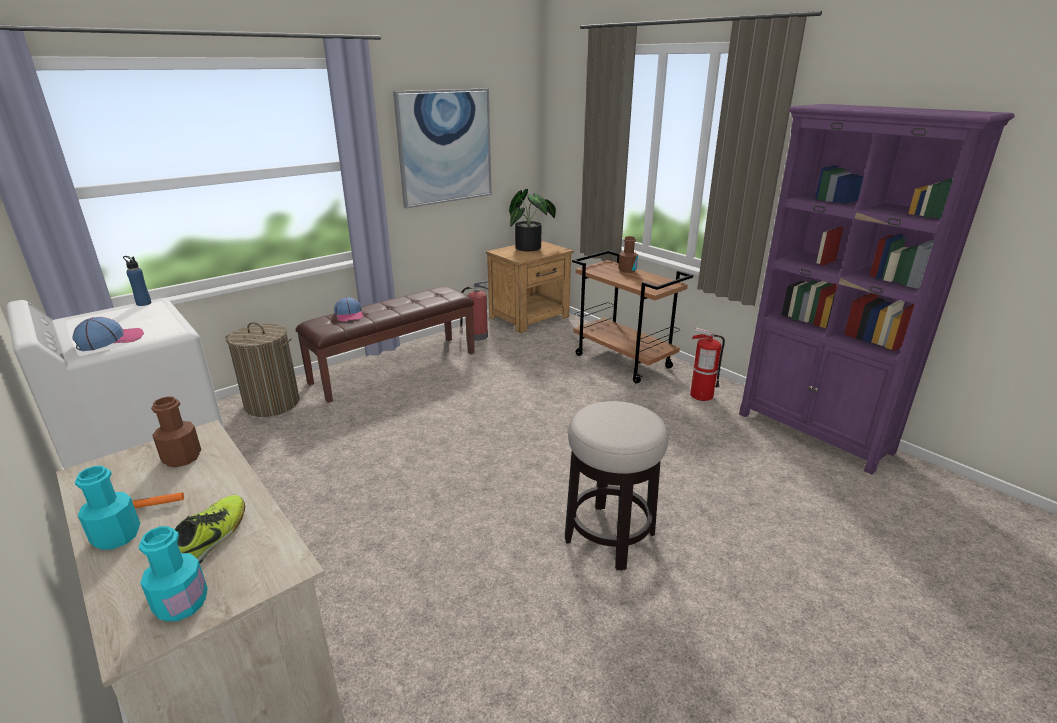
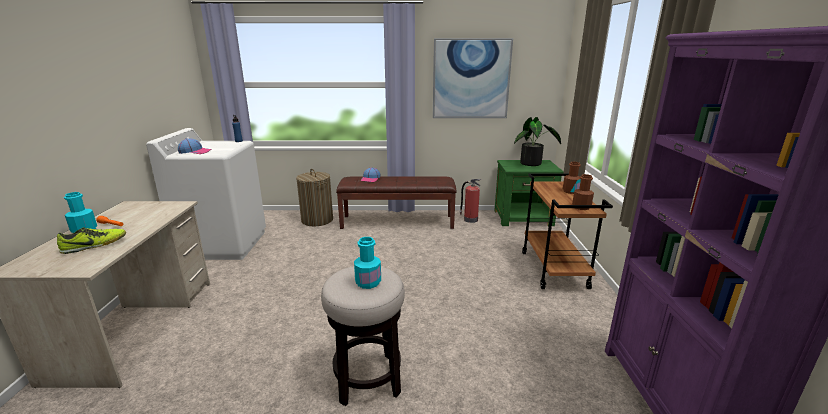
camera: 40 degrees right, 5 degrees down
(182, 458) = (156, 211): brown bottle -> brown bottle (581, 207)
(182, 604) = (42, 264): turquoise bottle -> turquoise bottle (368, 282)
(530, 317) = (524, 218): brown nightstand -> green nightstand
(701, 395) = (588, 320): fire extinguisher -> none

